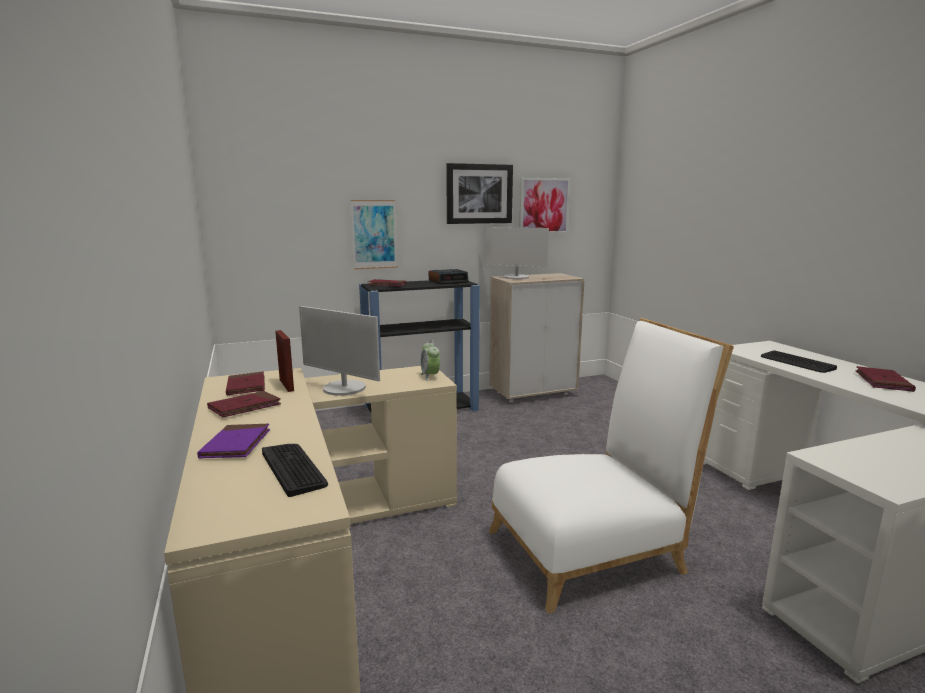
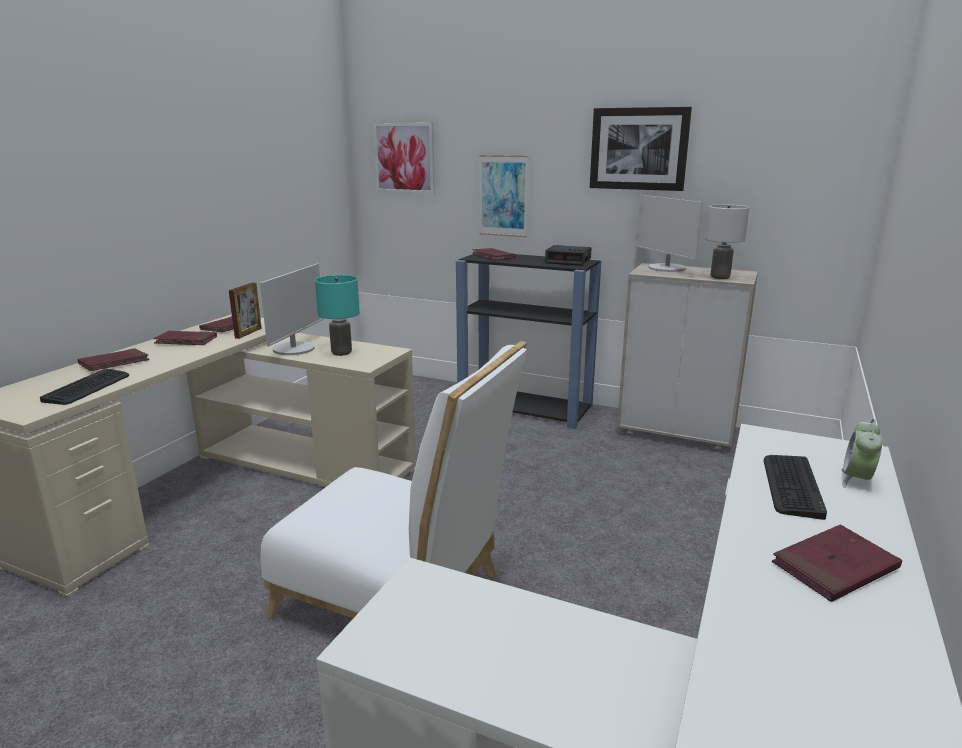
camera: 45 degrees right, 5 degrees up
(236, 444) = (114, 363): purple book -> red book
(344, 388) = (294, 349): monitor -> monitor turned 150 degrees counterclockwise
(394, 380) = (342, 353): none -> turquoise table lamp
(430, 376) = (374, 358): alarm clock -> alarm clock (856, 480)
(544, 206) = (743, 168): picture -> picture (404, 158)
(560, 278) = (720, 278): none -> white table lamp

